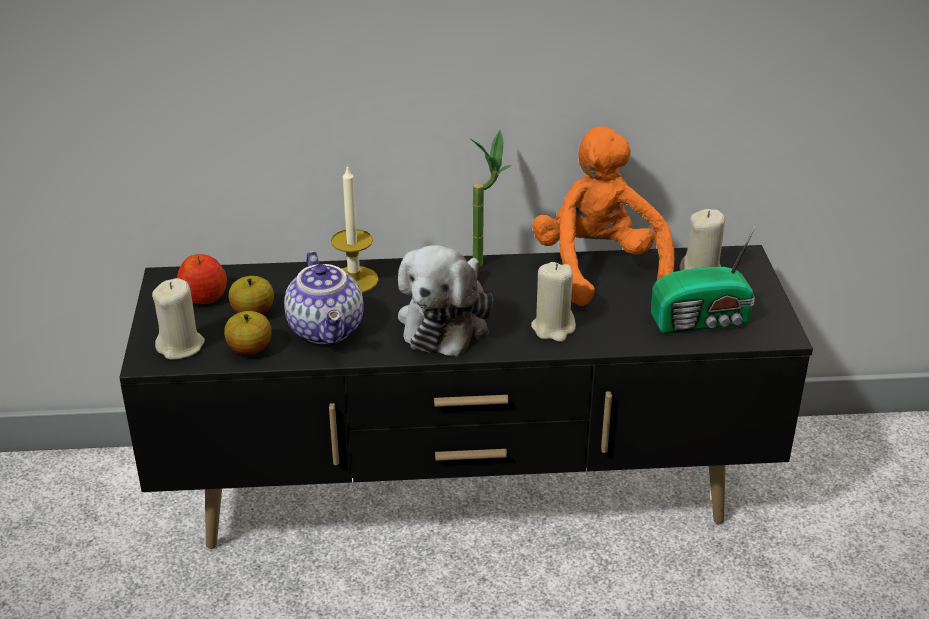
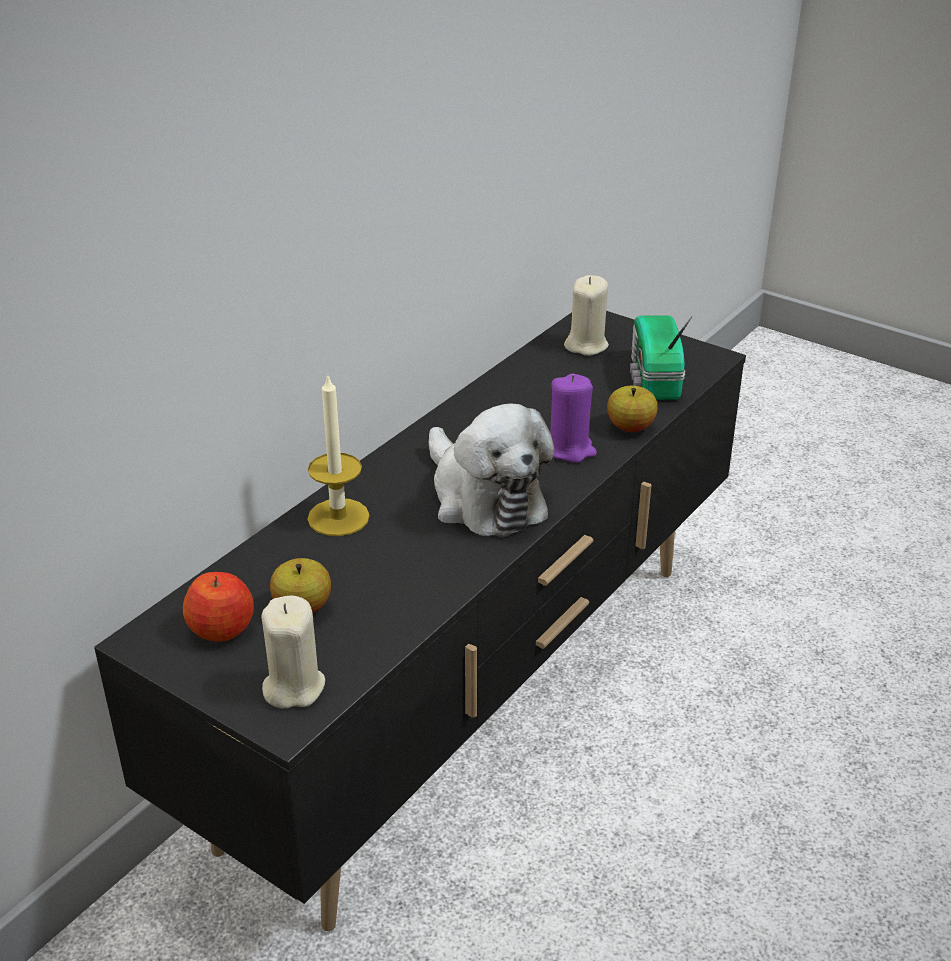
camera: 50 degrees left, 0 degrees up
(250, 349) = (366, 639): apple -> apple (630, 427)
(328, 330) = (401, 573): teapot -> none
(486, 260) = (417, 431): potted plant -> none
(553, 328) = (570, 449): beige candle -> purple candle
(598, 268) = (513, 385): orange plush toy -> none
(703, 321) = (653, 378): radio -> radio turned 150 degrees clockwise

